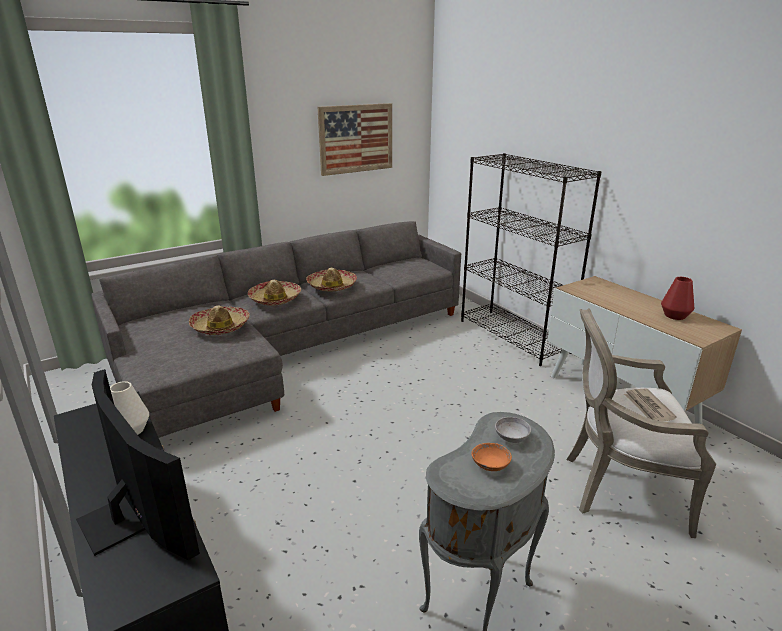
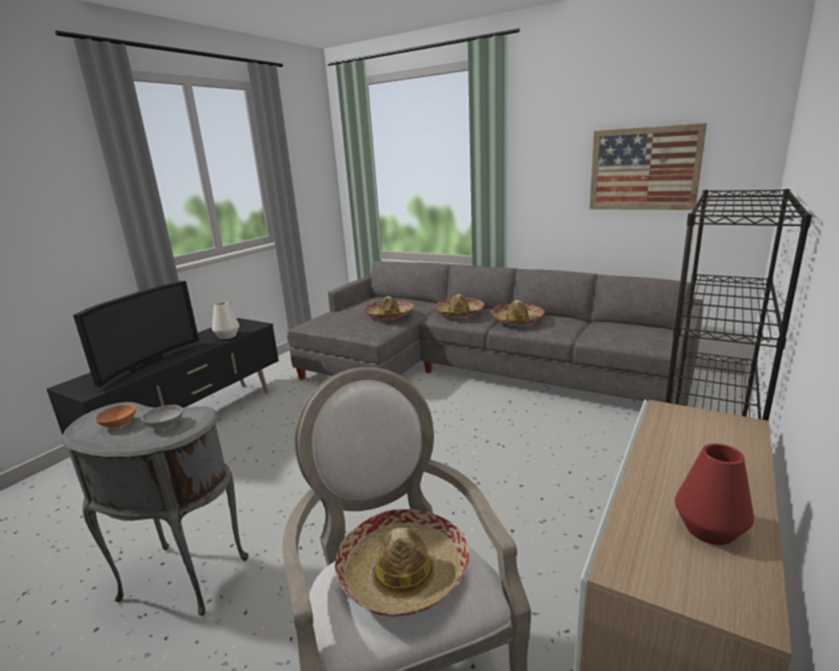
camera: 65 degrees right, 5 degrees down
(648, 408) = (403, 572): newspaper -> hat

